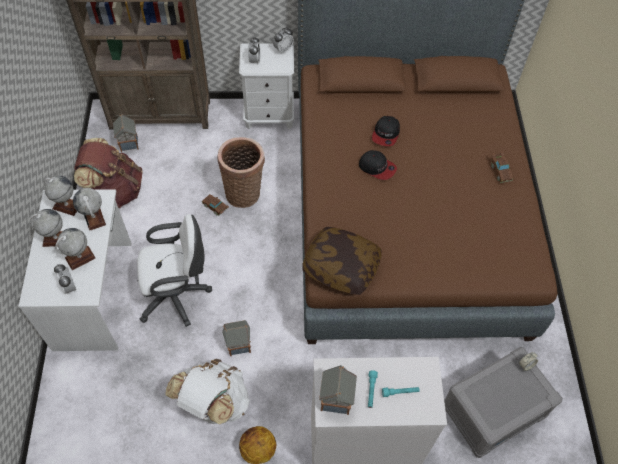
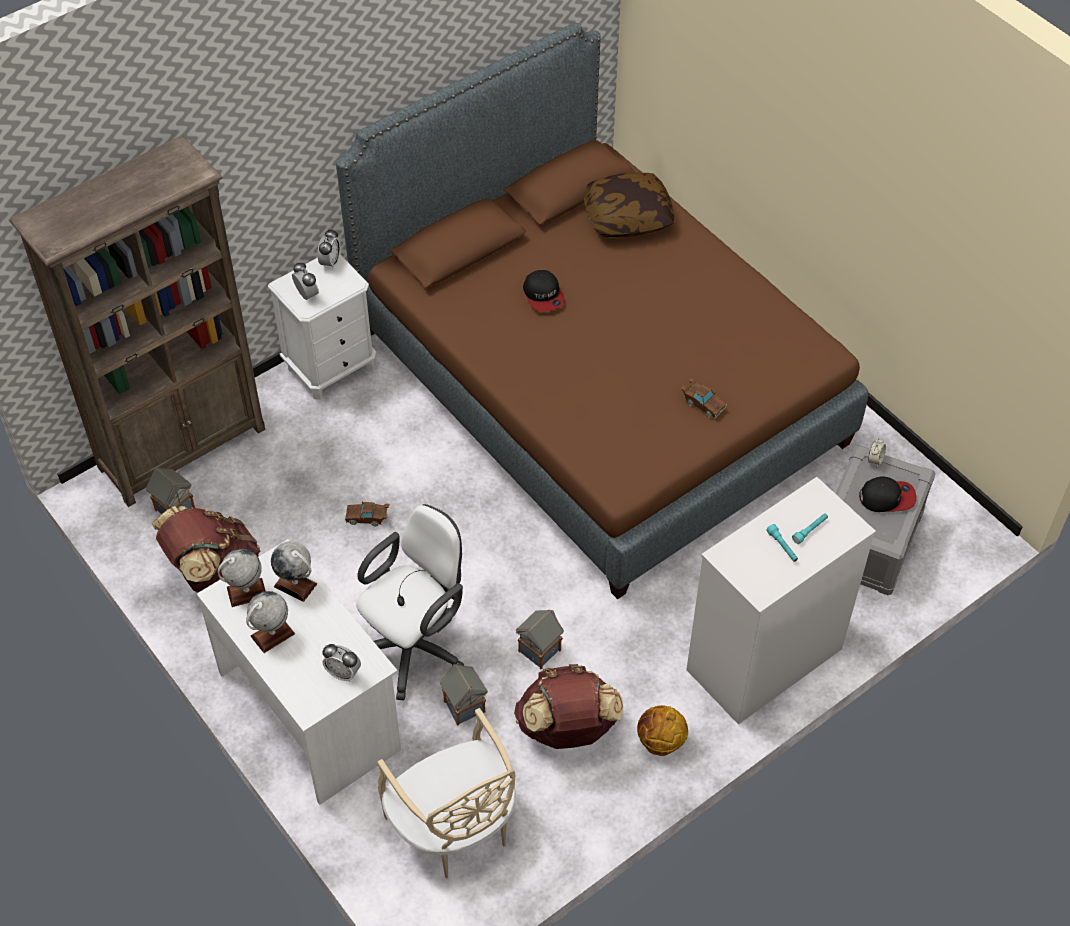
camera: 35 degrees left, 5 degrees down
(80, 258) = (323, 636): globe -> none
(104, 416) = (454, 828): none -> beige chair
(213, 403) = (568, 729): white backpack -> brown backpack
(244, 192) = (386, 478): basket -> none
(336, 400) = (758, 576): toy house -> toy house (465, 707)
(341, 266) = (623, 467): pillow -> pillow (627, 217)
(377, 167) = (567, 338): cap -> cap (887, 497)
(500, 171) = (702, 266): brown toy car -> brown toy car (702, 404)

